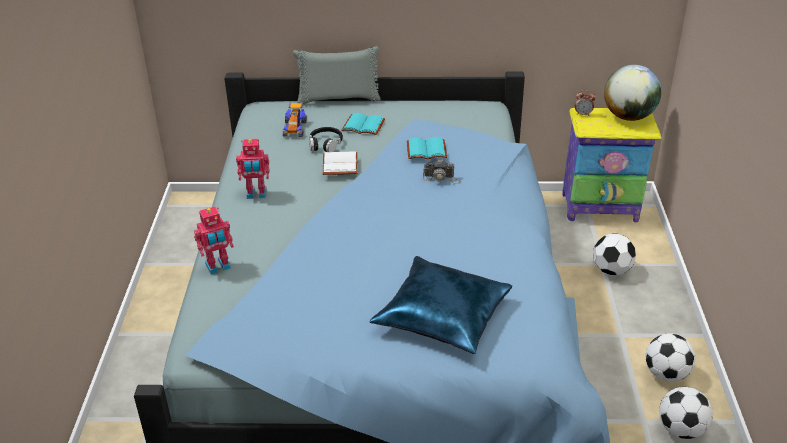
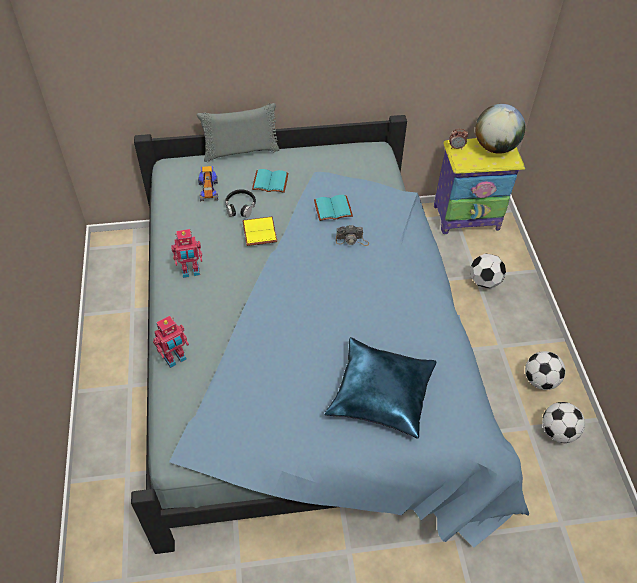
camera: 10 degrees left, 15 degrees up
(339, 164) = (258, 231): white book -> yellow book

